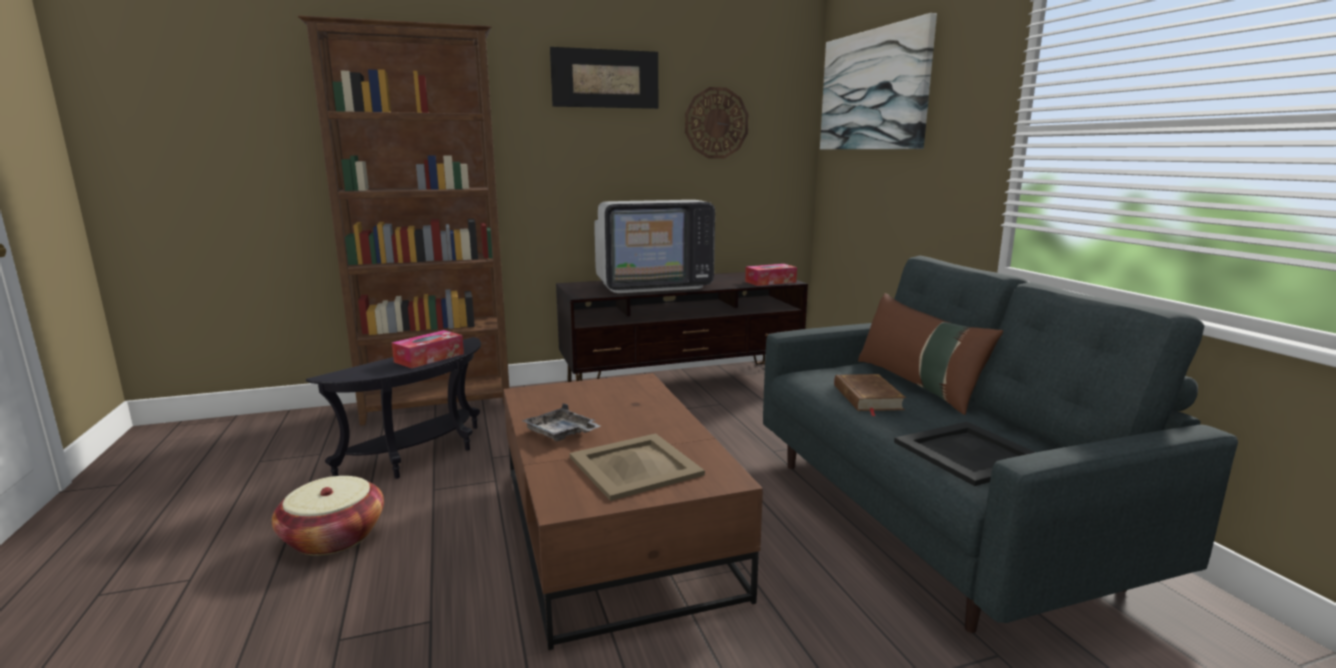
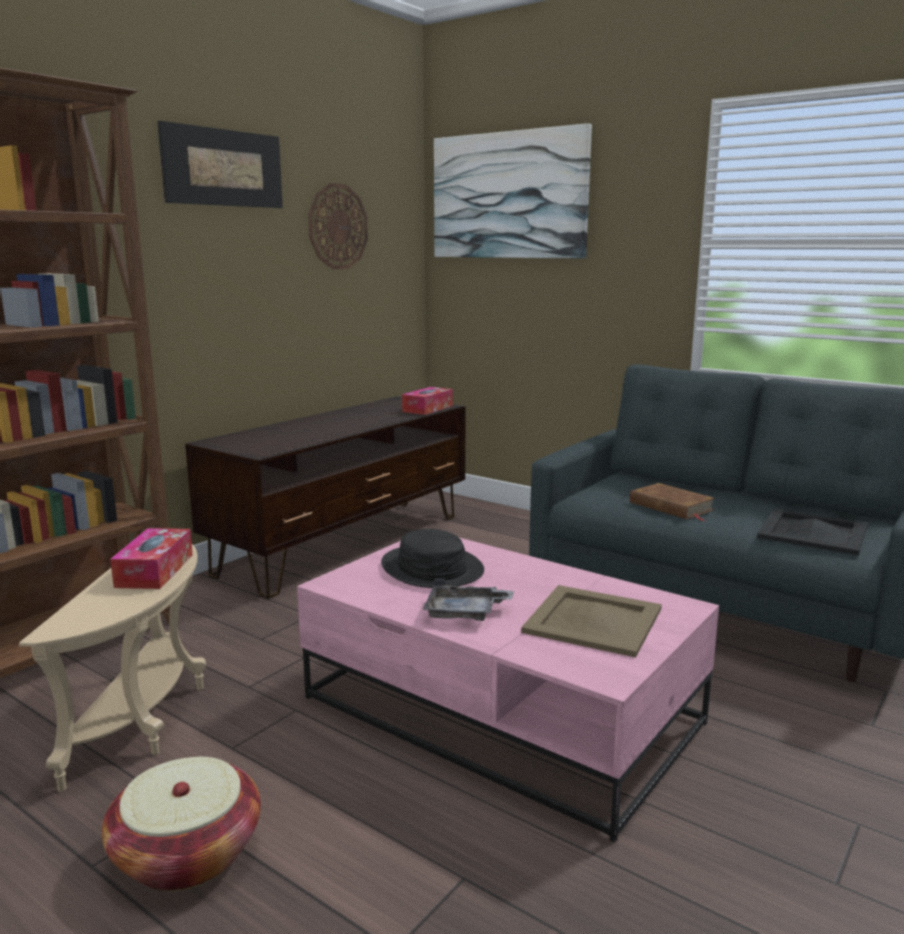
camera: 35 degrees left, 0 degrees up
(421, 456) = (148, 717): black side table -> beige side table
(600, 399) = (431, 568): none -> black hat
(615, 529) = (503, 710): brown coffee table -> pink coffee table
(653, 285) = (314, 429): television -> none
(918, 384) = (681, 487): brown pillow -> none

